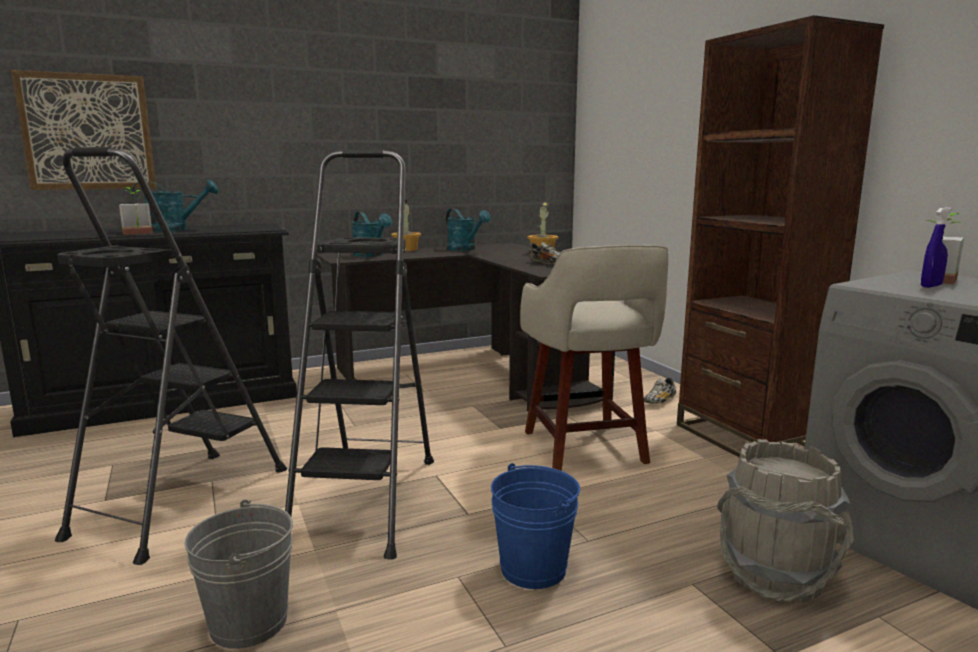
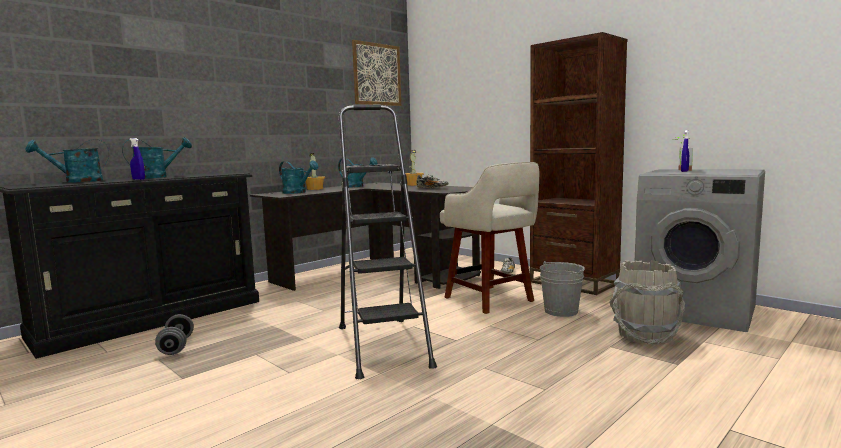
camera: 20 degrees left, 5 degrees down
(80, 232) = (77, 181): none -> turquoise watering can
(87, 130) = (71, 100): picture -> picture (377, 73)
(139, 234) = (138, 179): potted plant -> blue spray bottle
(147, 449) = (176, 346): none -> grey dumbbell
(180, 502) = (247, 368): step ladder -> none
(249, 622) = (382, 412): grey bucket -> grey bucket (561, 311)
(533, 569) = (522, 356): blue bucket -> none

